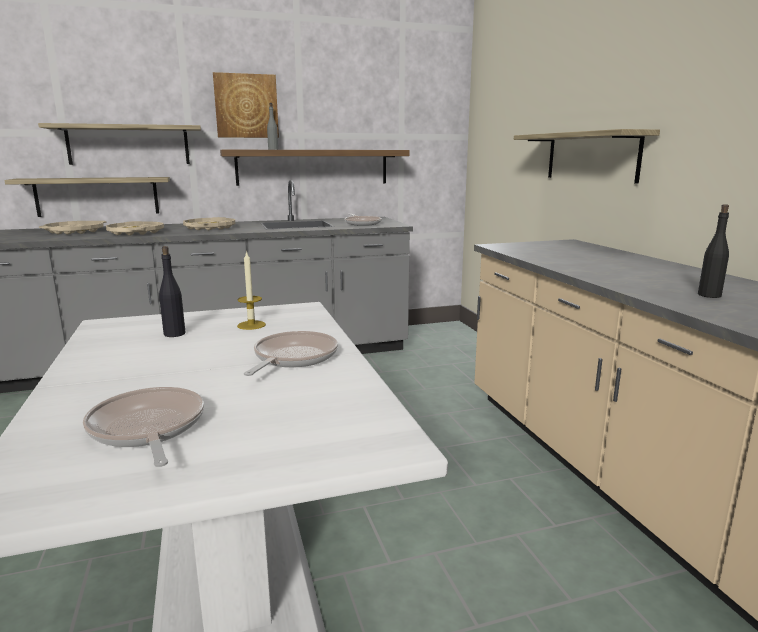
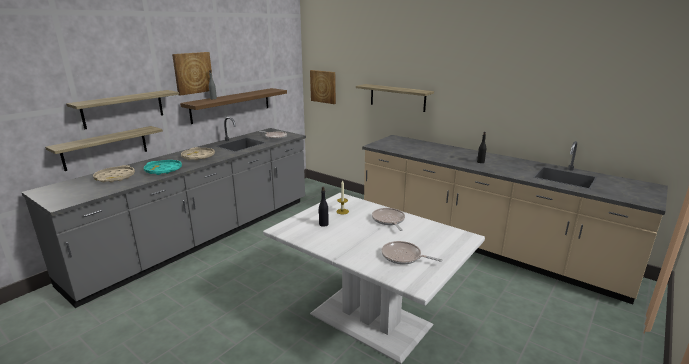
camera: 35 degrees left, 5 degrees up
(136, 233) = (163, 170): beige tray -> turquoise tray
(489, 152) = (323, 86): none -> picture

